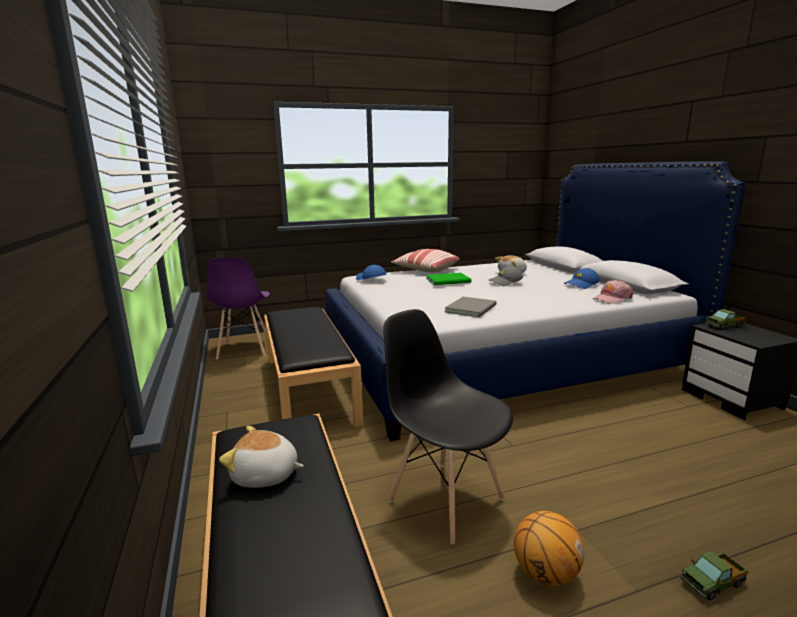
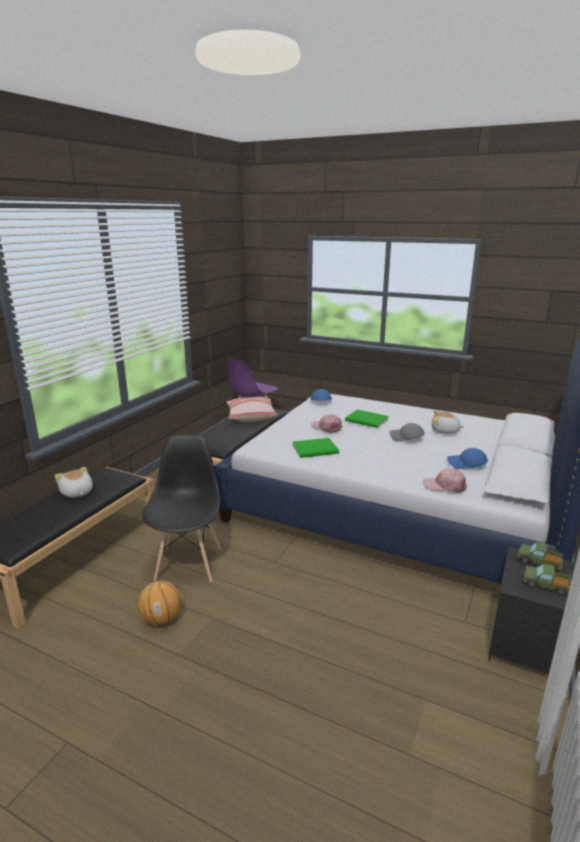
camera: 45 degrees right, 5 degrees up
(425, 270) = (384, 404): pillow -> pillow (250, 417)
(432, 294) = (326, 428): none -> pink cap
(472, 308) = (316, 449): grey book -> green book
(712, 583) = (215, 683): toy truck -> toy truck (546, 585)

